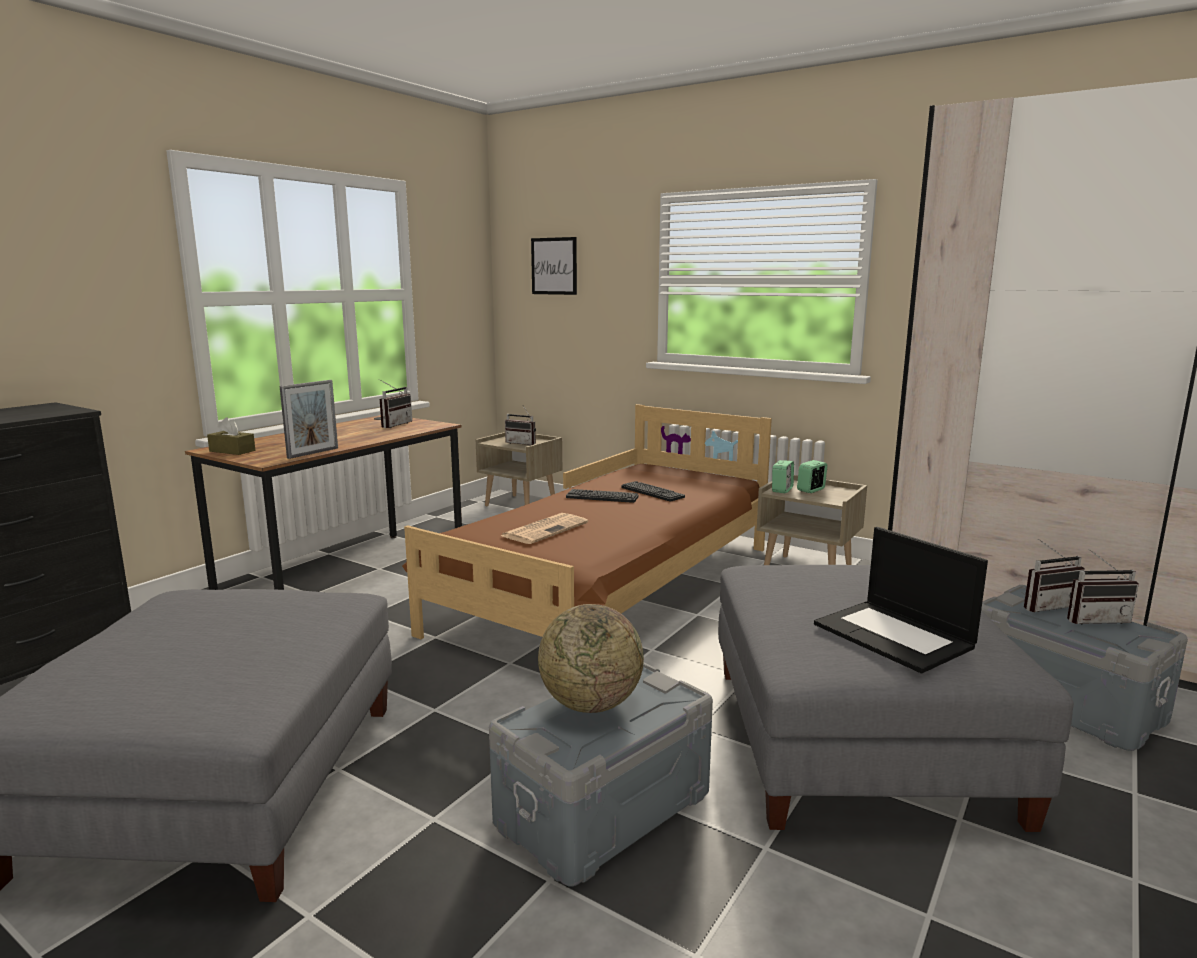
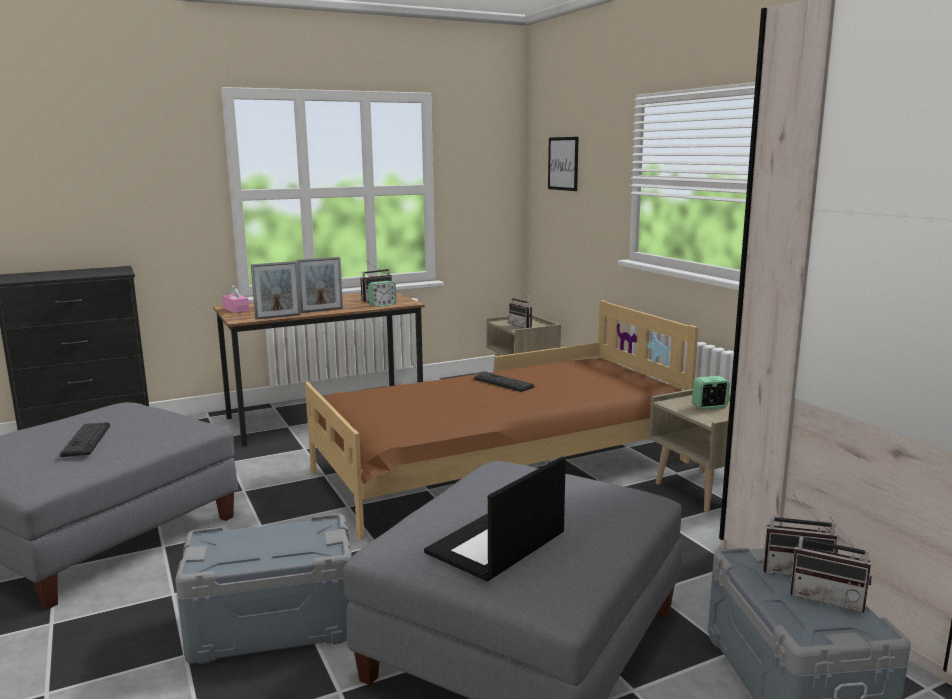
camera: 30 degrees right, 0 degrees up
(232, 451) = (236, 309): brown tissue box -> pink tissue box
(353, 441) = (321, 310): none -> picture frame
(545, 529) = (412, 402): newspaper -> none
(590, 704) = (266, 538): globe -> none
(652, 492) = (553, 385): keyboard -> keyboard (86, 440)
(782, 490) = (679, 402): alarm clock -> alarm clock (382, 305)
(895, 636) = (496, 545): laptop -> laptop turned 45 degrees clockwise

